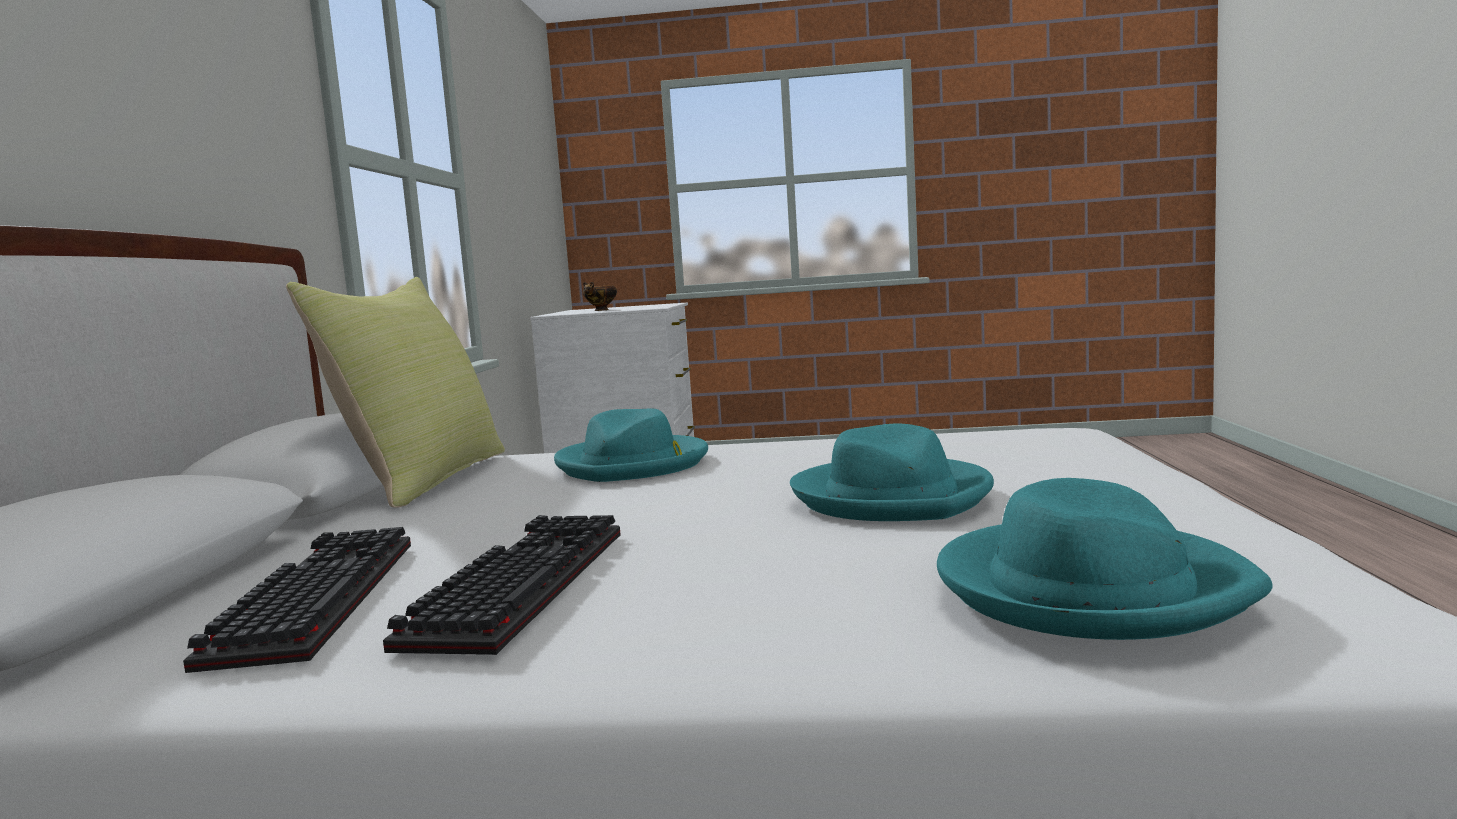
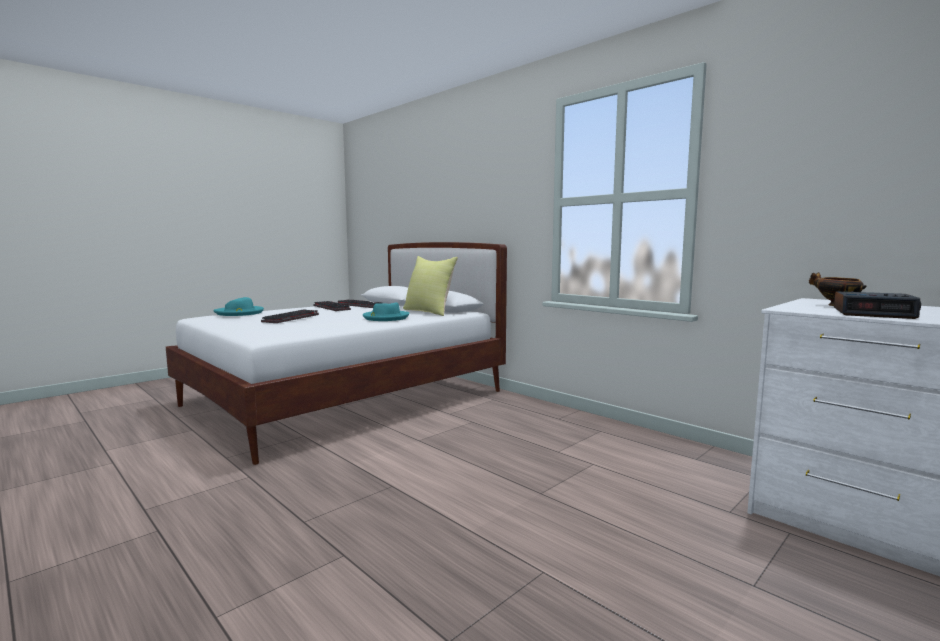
camera: 130 degrees right, 0 degrees up
(649, 306) = (873, 313): none -> alarm clock
(892, 497) = (291, 318): turquoise hat -> keyboard

